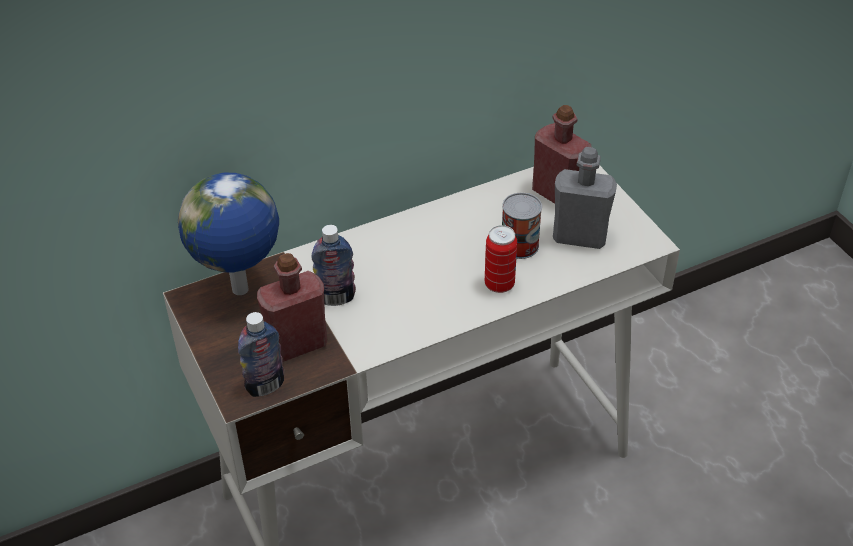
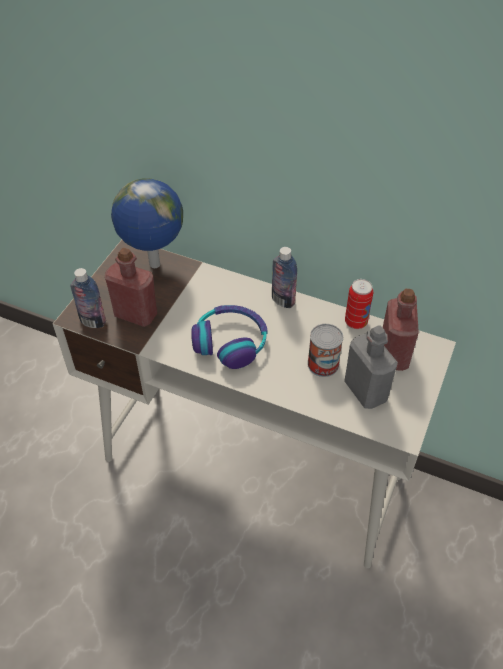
camera: 50 degrees right, 5 degrees up
(336, 298) = (188, 307): bottle -> bottle (283, 300)
(420, 292) = (230, 342): none -> headphones
(499, 284) = (277, 375): can -> can (355, 322)

